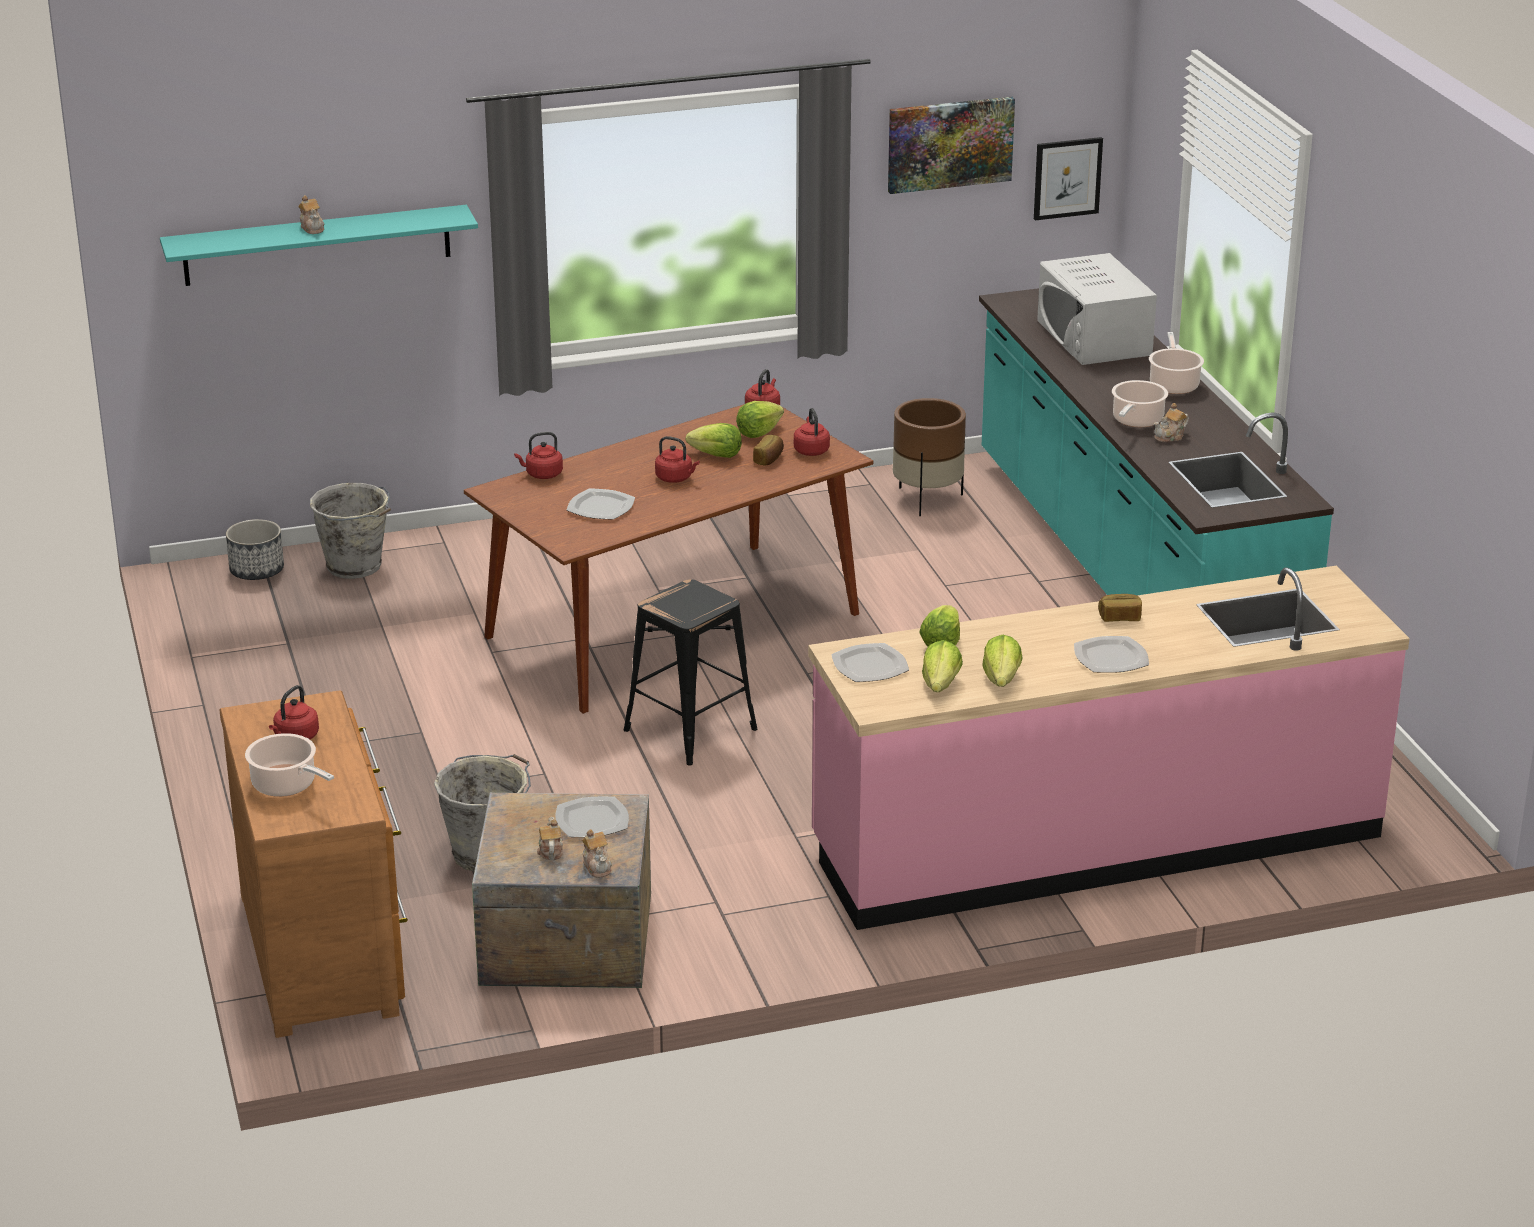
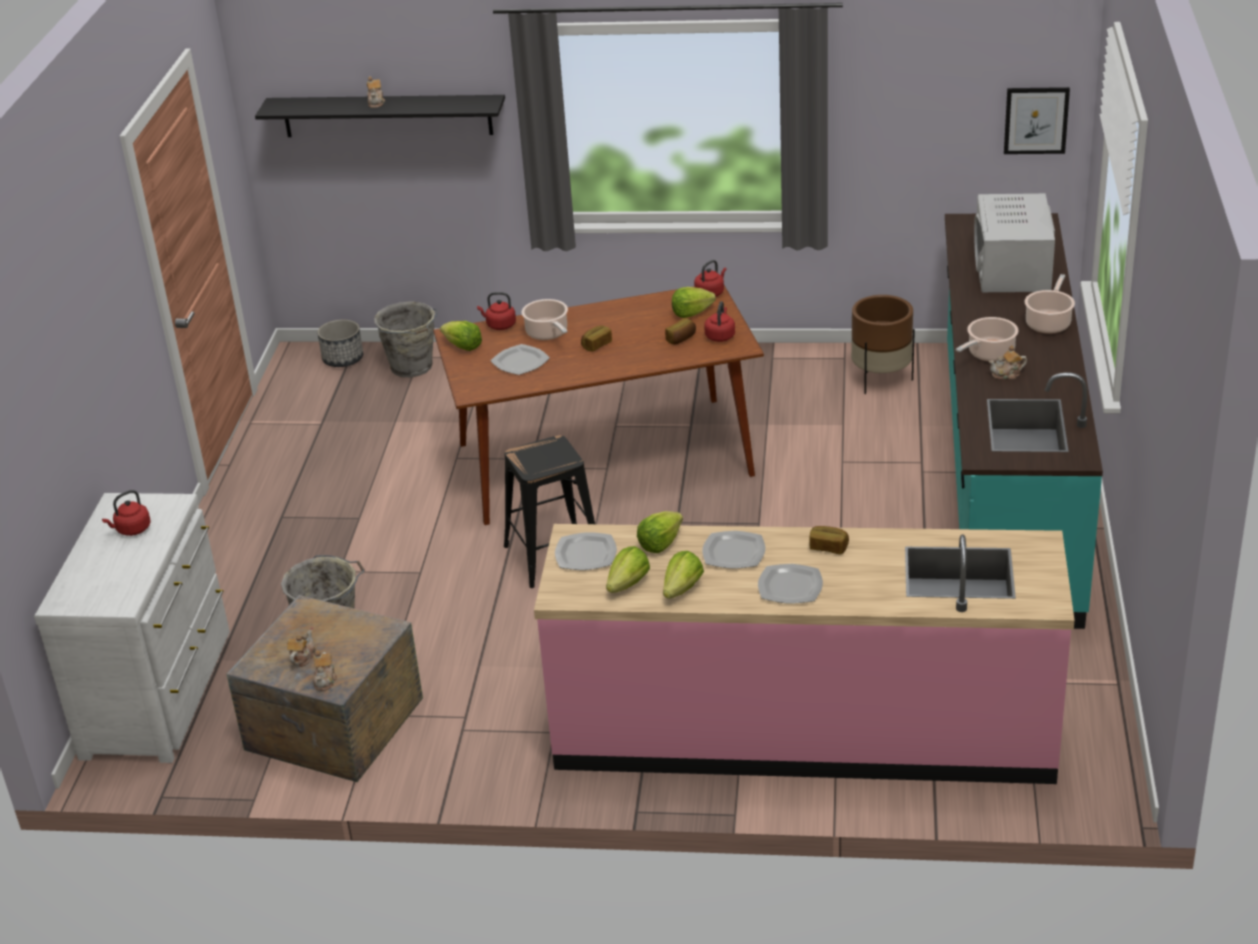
camera: 25 degrees right, 5 degrees up
(287, 785) = (93, 571): cooking pot -> cooking pot (548, 333)
(317, 245) = (387, 115): turquoise shelf -> black shelf
(325, 952) = (161, 694): brown dresser -> white dresser
(593, 820) = (352, 637): plate -> plate (734, 553)
(676, 478) = (596, 345): red kettle -> bread
(716, 455) = (643, 329): lettuce -> lettuce (462, 347)
(950, 144) = (924, 81): picture -> none

